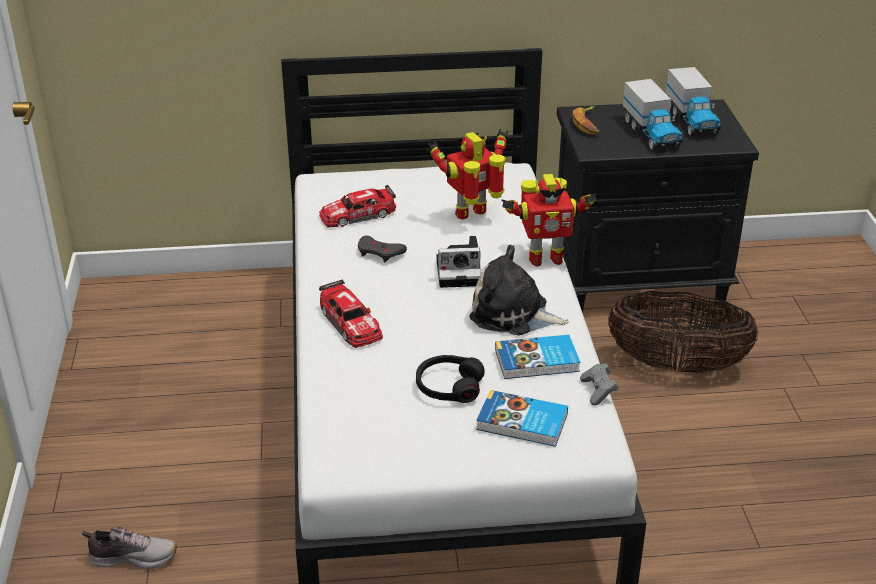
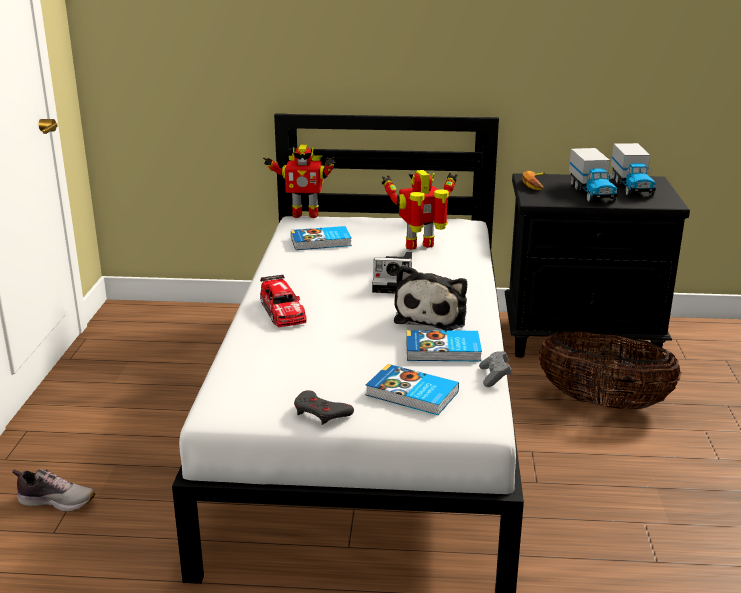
camera: 10 degrees right, 10 degrees down
(357, 215) = (321, 242): toy car -> book
(380, 252) = (329, 266): grey game controller -> grey game controller (321, 412)
(449, 387) = (353, 362): black headphones -> none
(513, 314) = (433, 316): plush toy -> plush toy turned 105 degrees counterclockwise
(544, 258) = (475, 280): toy robot -> toy robot (304, 214)

